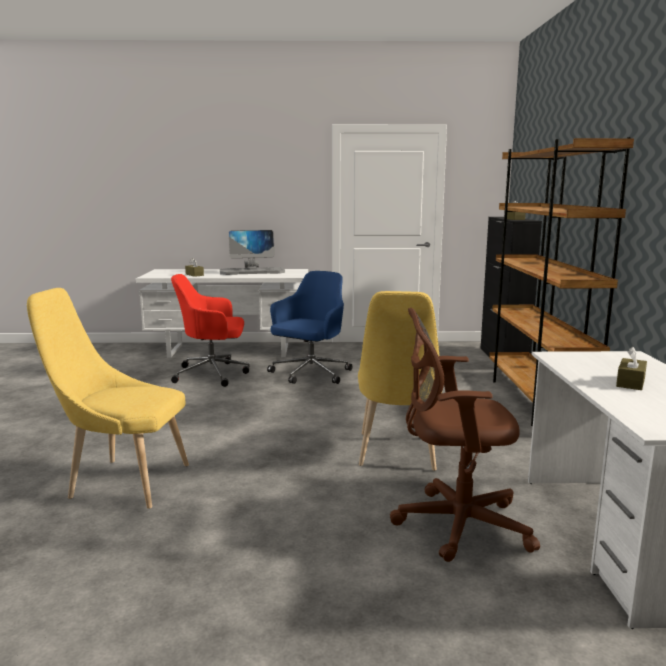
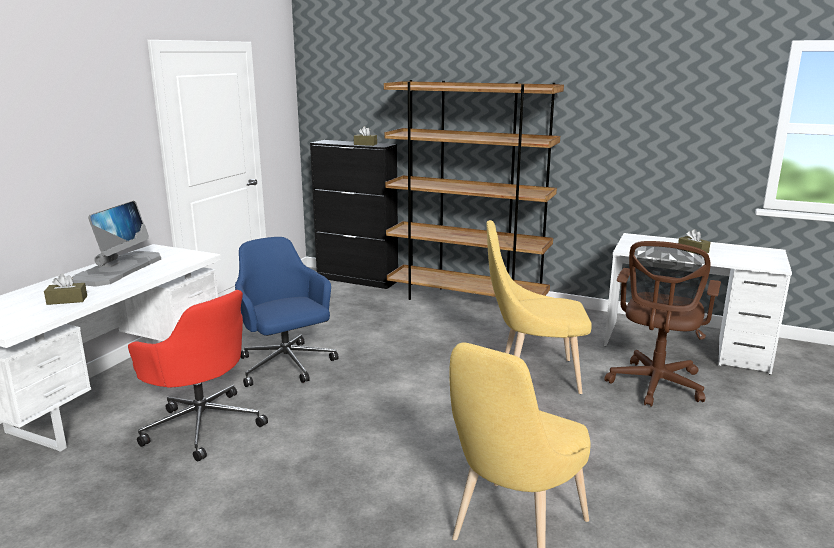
camera: 65 degrees left, 5 degrees up
(213, 374) = (202, 424): red office chair -> red office chair turned 75 degrees counterclockwise
(398, 454) = (533, 375): yellow chair -> yellow chair turned 150 degrees clockwise

